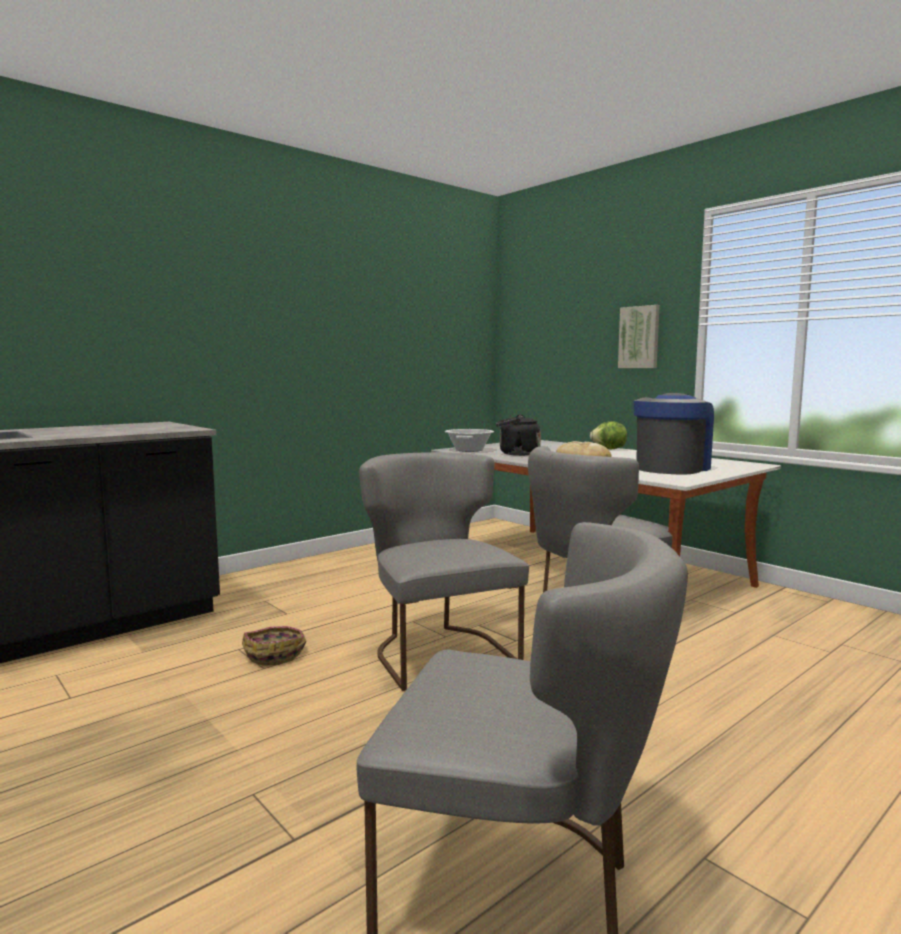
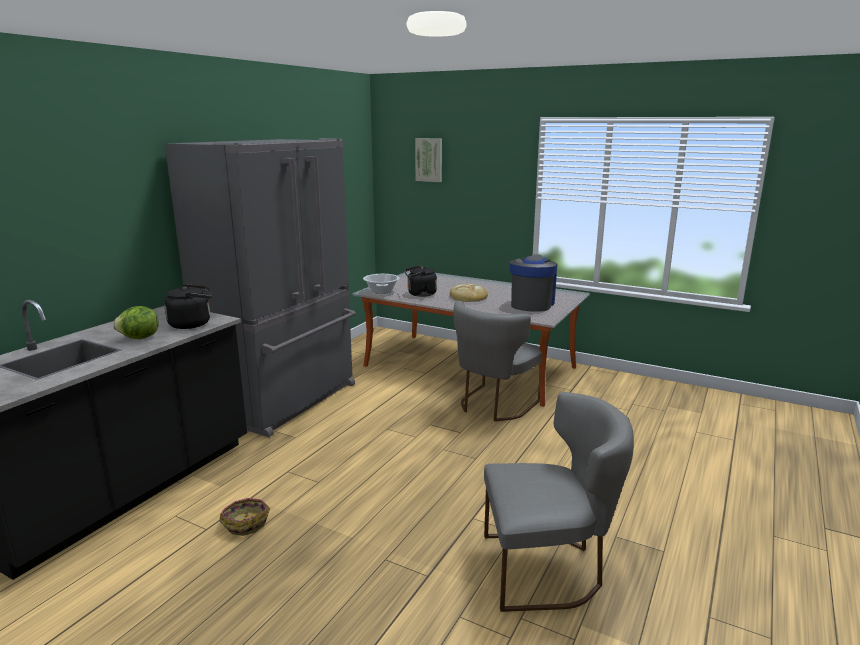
camera: 20 degrees left, 10 degrees up
(154, 429) = (193, 324): none -> black kettle
(275, 654) = (316, 470): basket -> basket (246, 522)
(315, 575) = (286, 400): none -> grey fridge
(438, 651) = (419, 448): grey chair -> none
(609, 449) = (475, 281): lettuce -> lettuce (139, 338)
(639, 337) = (493, 201): picture -> picture (429, 160)

